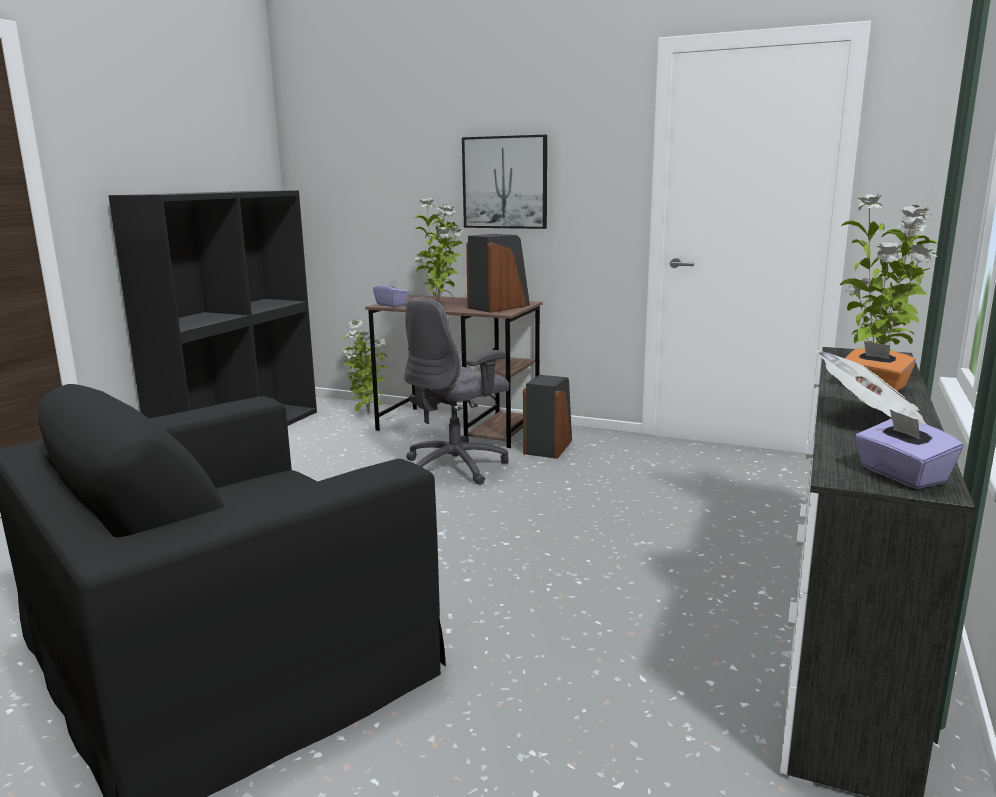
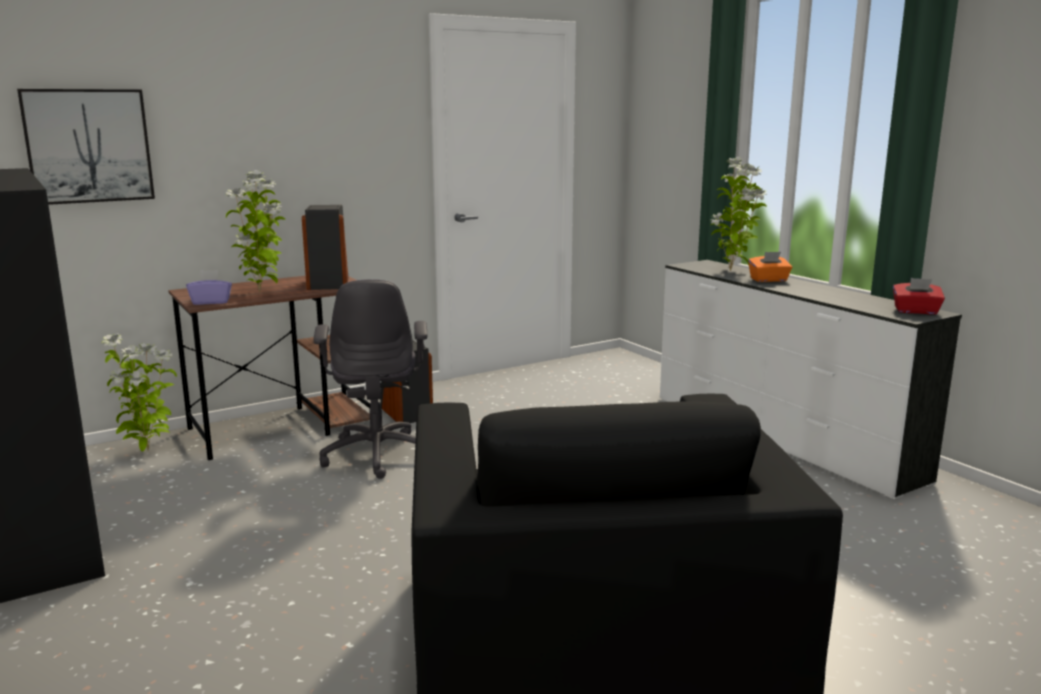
camera: 55 degrees left, 0 degrees up
(505, 182) = (287, 148): picture -> picture (88, 146)
(871, 419) = (826, 294): newspaper -> none
(901, 475) = (916, 311): purple tissue box -> red tissue box

